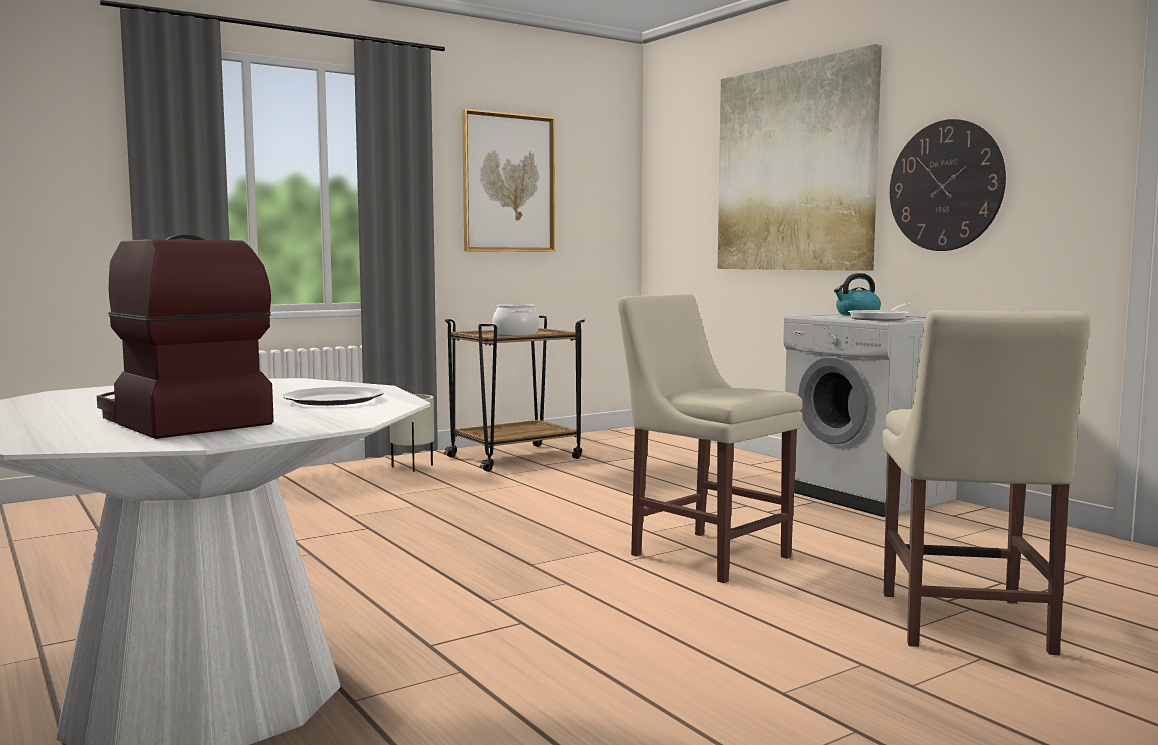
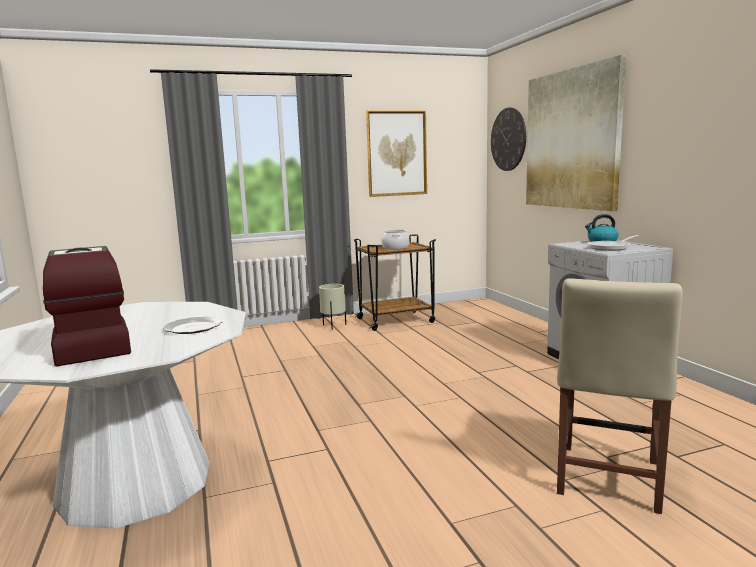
camera: 15 degrees right, 5 degrees up
(704, 554) = (466, 404): beige chair -> none
(945, 186) = (664, 155): wall clock -> wall clock (508, 139)

